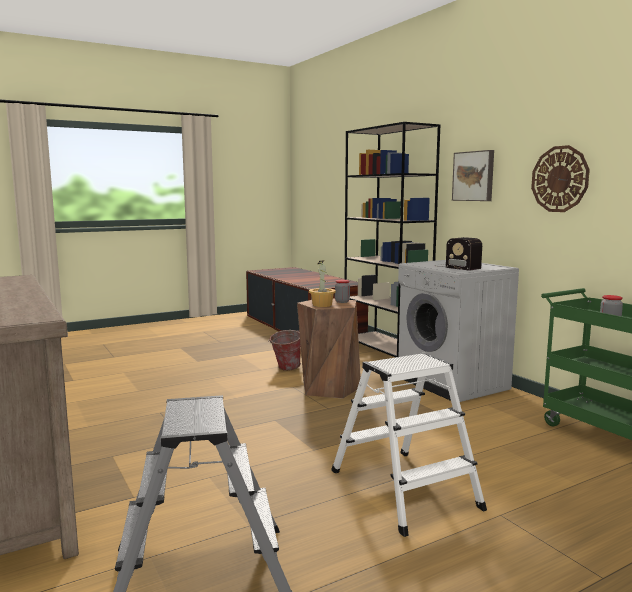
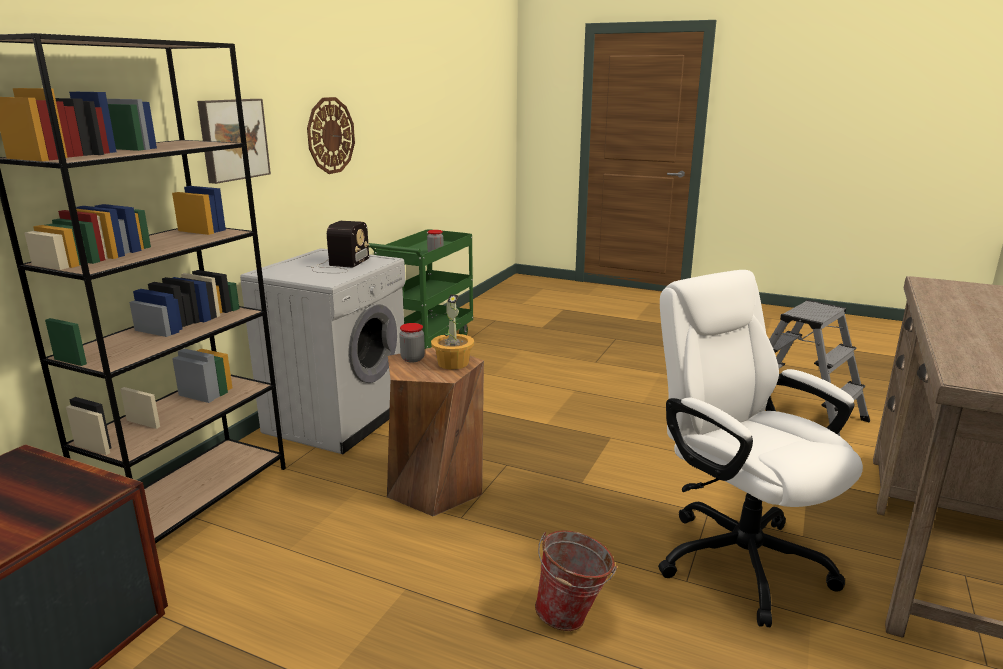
camera: 125 degrees left, 10 degrees up
(144, 429) = (735, 558): none -> white office chair
(285, 369) = (378, 563): bucket -> bucket (573, 617)
(403, 489) = (612, 390): white step ladder -> none

